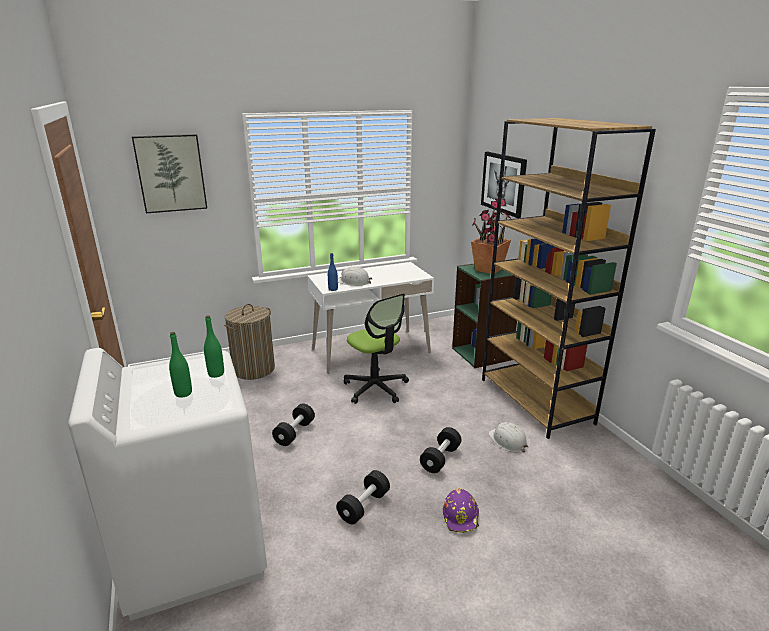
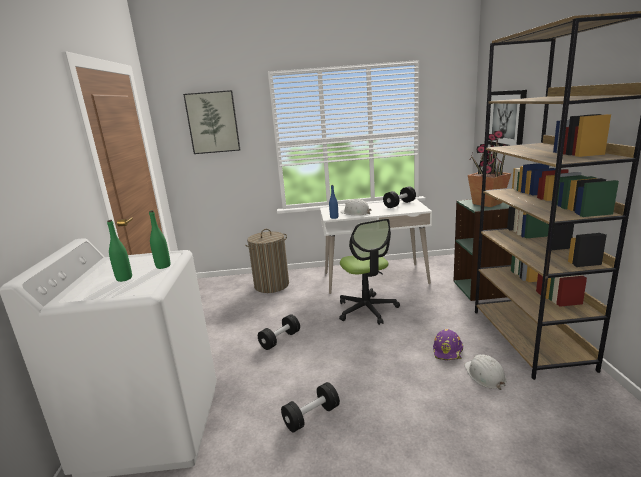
camera: 20 degrees right, 5 degrees down
(440, 458) = (405, 382): black dumbbell -> black dumbbell (399, 204)
(461, 517) = (406, 447): purple hard hat -> purple hard hat (448, 351)

